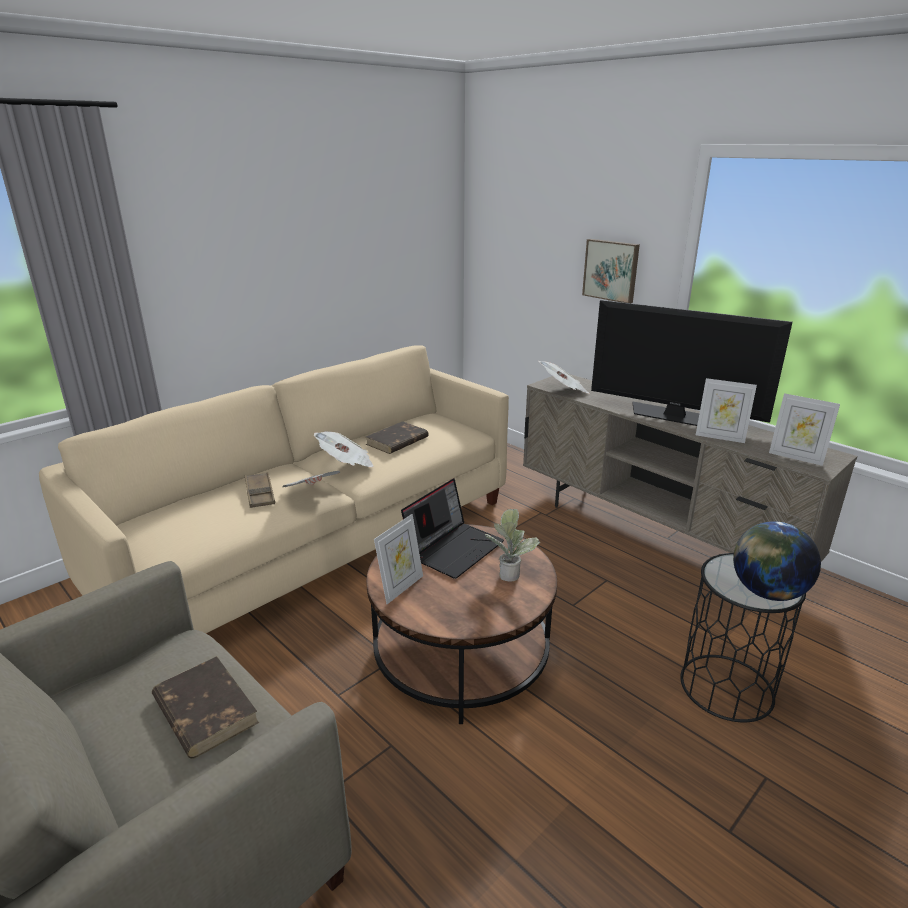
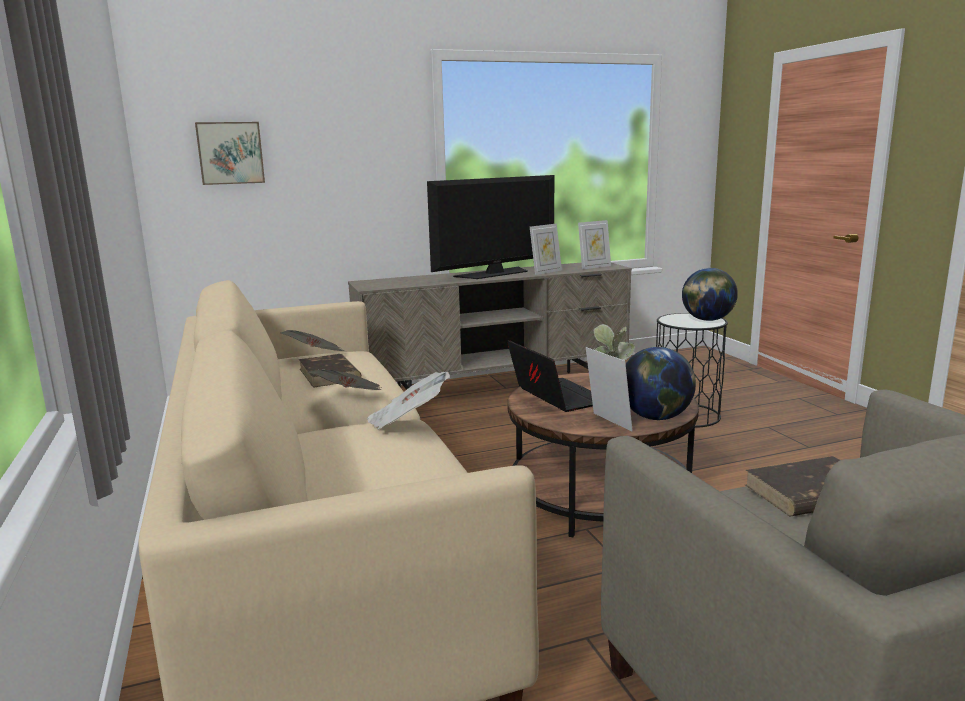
camera: 65 degrees left, 10 degrees down
(260, 494) = (369, 447): brown tray -> none
(431, 613) = (656, 417): none -> globe
(563, 390) = (393, 285): newspaper -> newspaper (316, 357)
(611, 270) = (363, 170): picture -> picture (230, 153)

